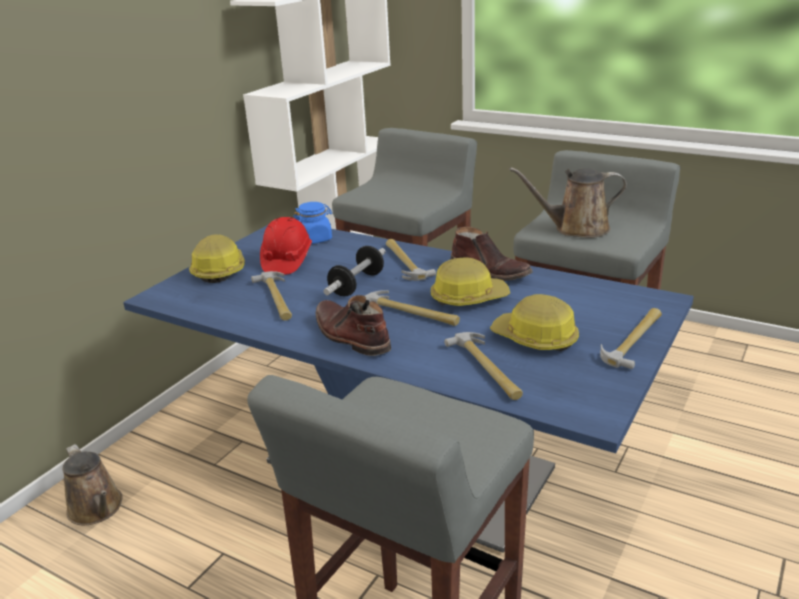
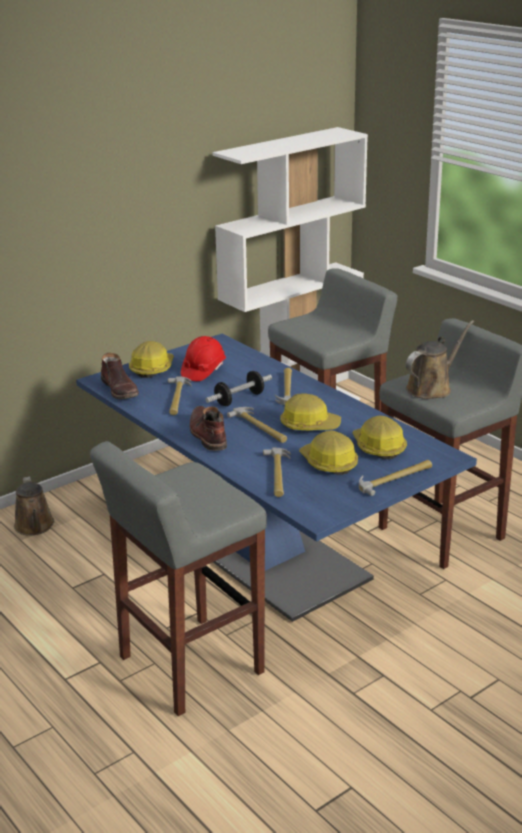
camera: 20 degrees right, 0 degrees up
(315, 239) = (236, 356): blue jar -> none
(491, 270) = (345, 408): brown boot -> brown boot (120, 390)
(573, 306) = (378, 447): none -> hard hat
(576, 229) = (431, 388): brown watering can -> brown watering can turned 120 degrees clockwise

